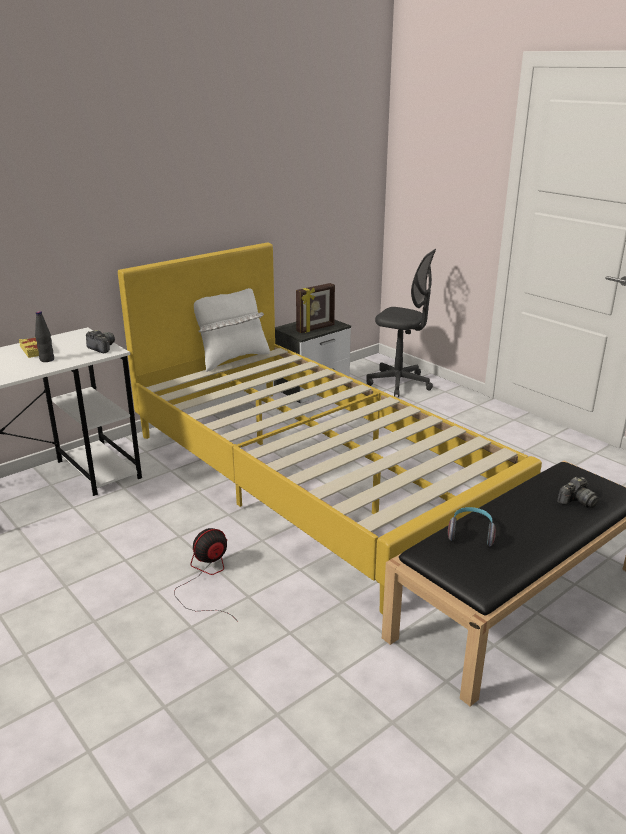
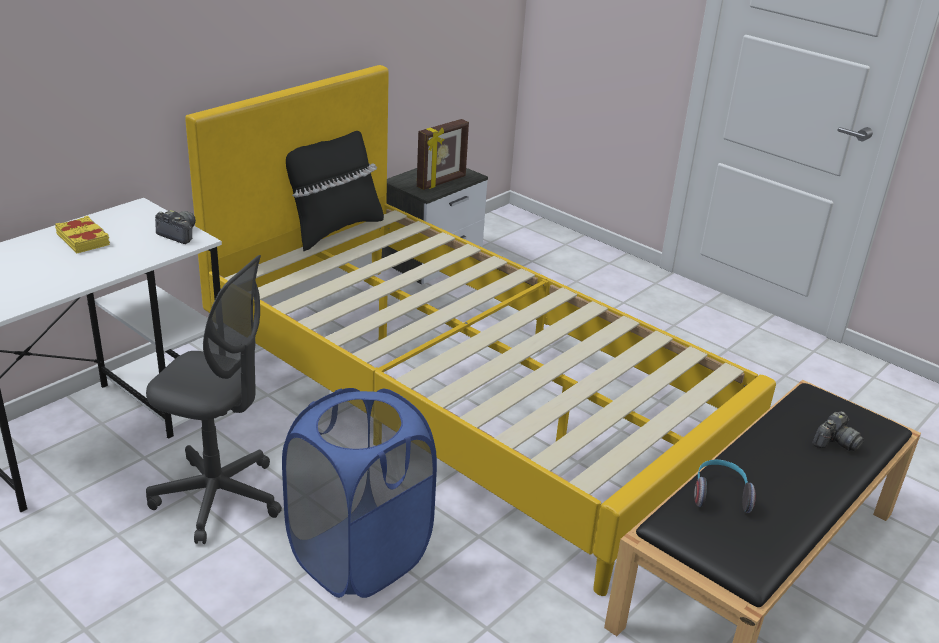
camera: 10 degrees left, 5 degrees up
(47, 360) = (105, 256): black bottle -> none
(207, 578) = (359, 556): fan -> blue laundry basket
(232, 359) = (333, 229): white pillow -> black pillow
(399, 383) = (547, 252): grey office chair -> grey office chair (218, 498)

